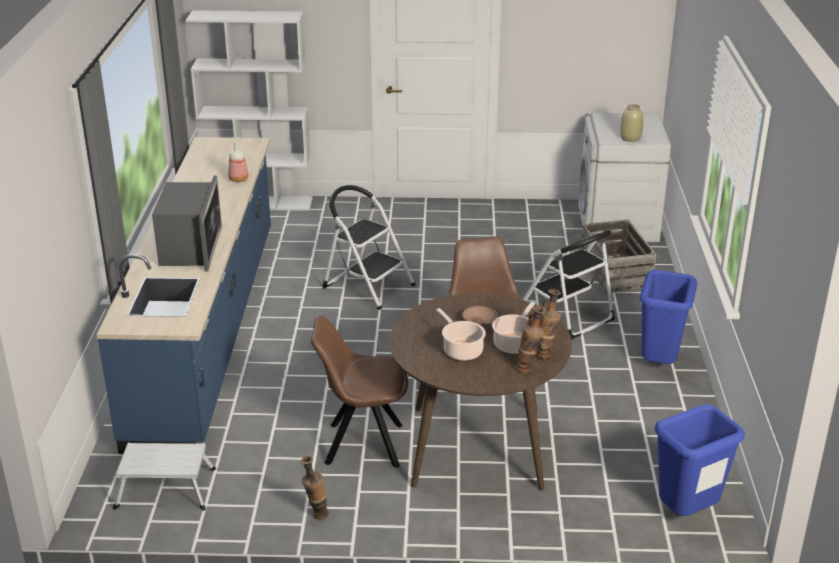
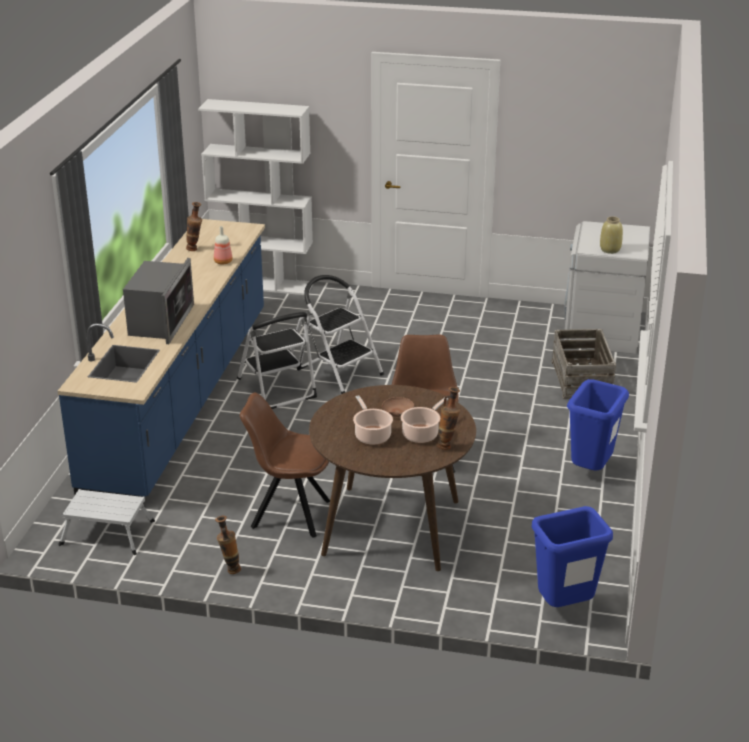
camera: 10 degrees right, 0 degrees up
(528, 369) = (426, 458): vase -> vase (195, 250)
(568, 315) = (520, 416): step ladder -> step ladder (277, 389)

